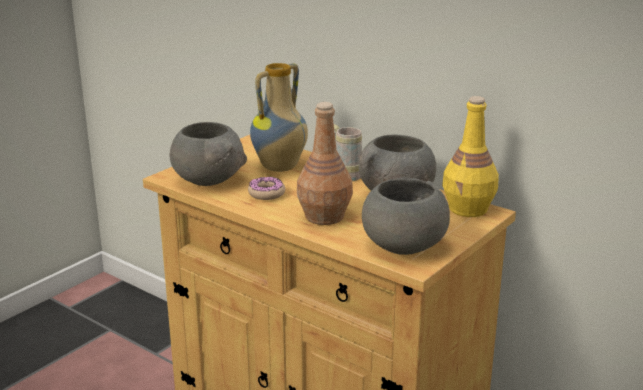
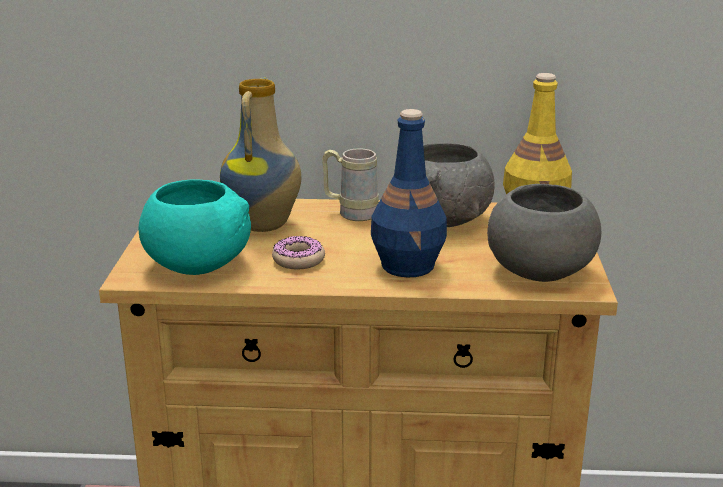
camera: 35 degrees left, 0 degrees up
(208, 180) = (197, 265): grey bowl -> turquoise bowl
(325, 216) = (408, 266): brown bottle -> blue bottle

